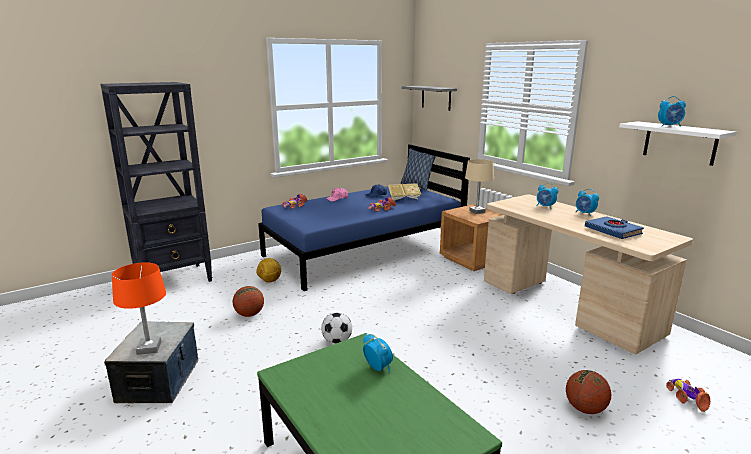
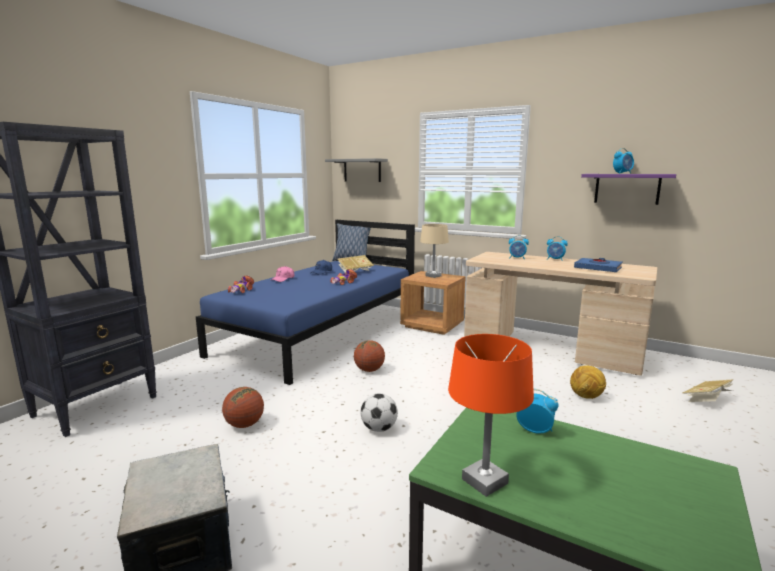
camera: 25 degrees left, 5 degrees down
(148, 348) = (181, 495): orange table lamp -> orange table lamp (484, 481)
(269, 281) = (237, 382): football -> football (586, 397)
(585, 409) = (657, 430): basketball -> basketball (369, 370)
(679, 143) = (627, 188): white shelf -> purple shelf
(687, 397) = (707, 400): toy car -> book

